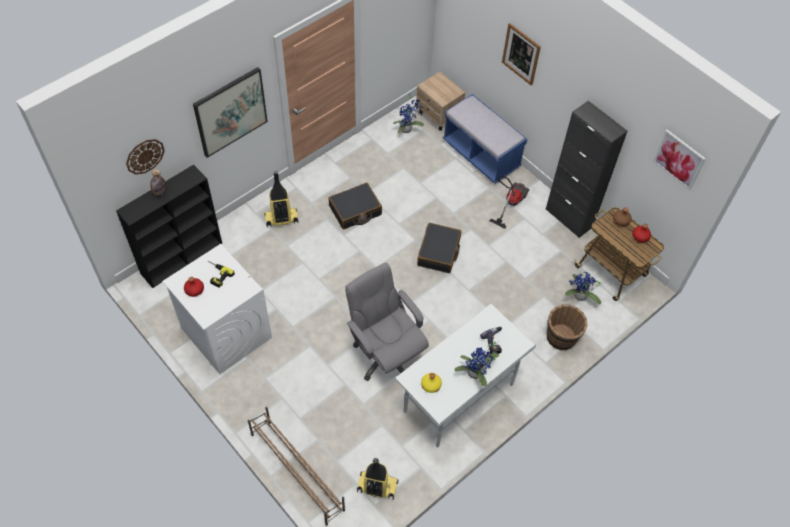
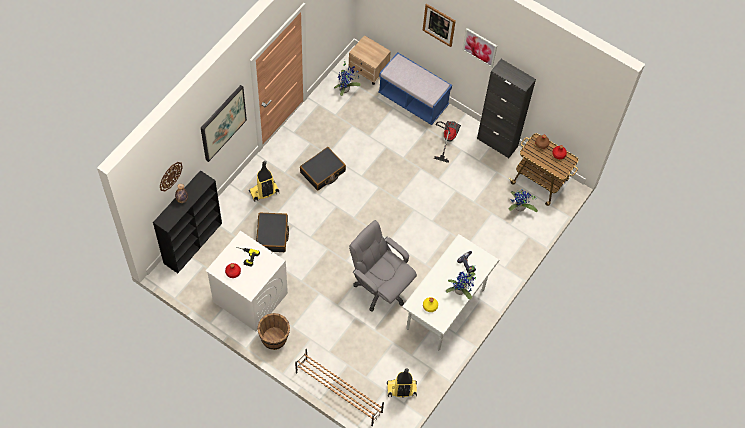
camera: 15 degrees left, 5 degrees up
(439, 252) = (400, 194): black suitcase -> black suitcase (272, 235)
(561, 338) = (512, 244): brown bucket -> brown bucket (274, 338)
(679, 159) = (578, 97): picture -> picture (480, 47)

